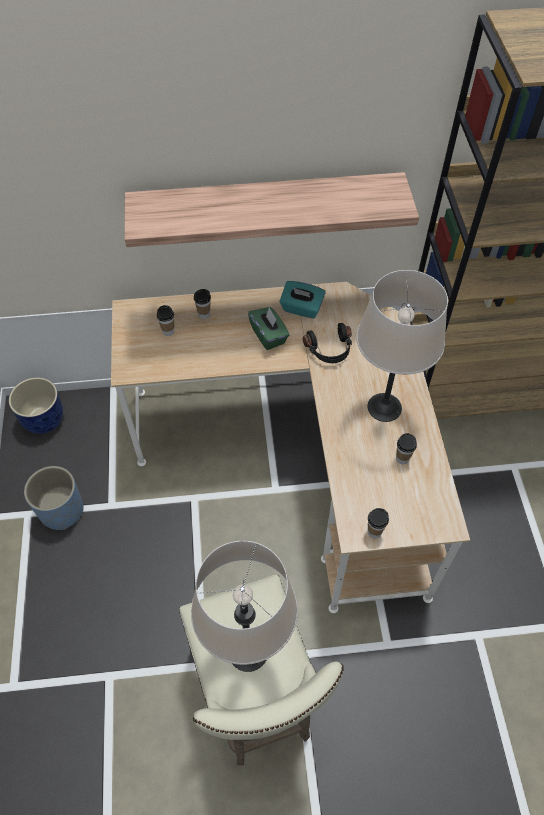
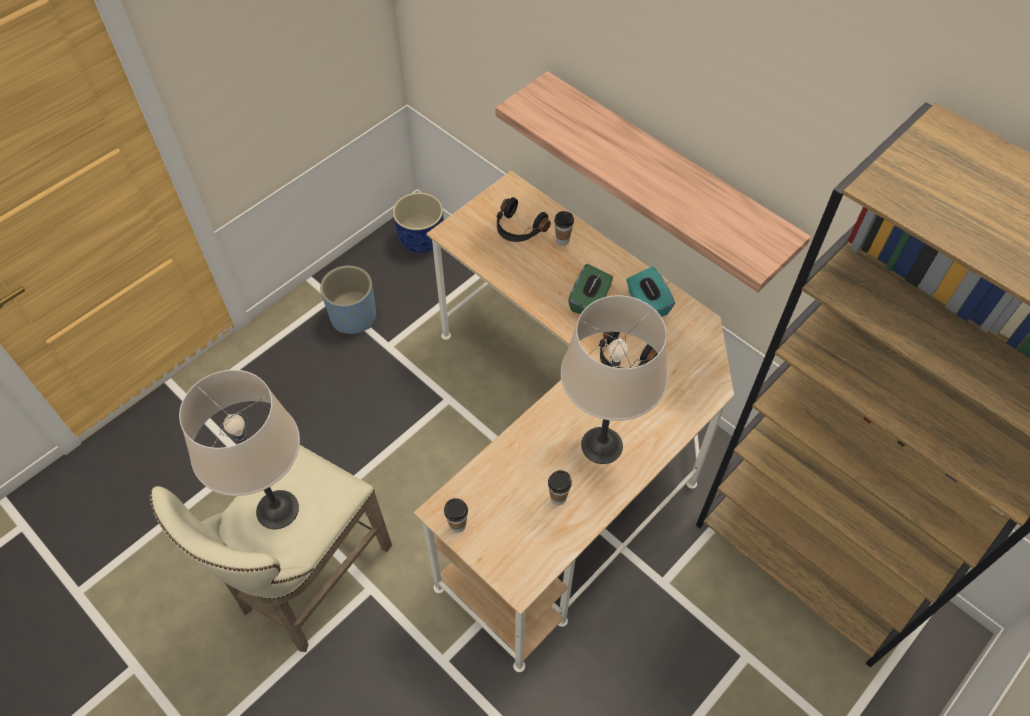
camera: 50 degrees right, 0 degrees up
(168, 331) = (518, 229): cup -> black headphones

